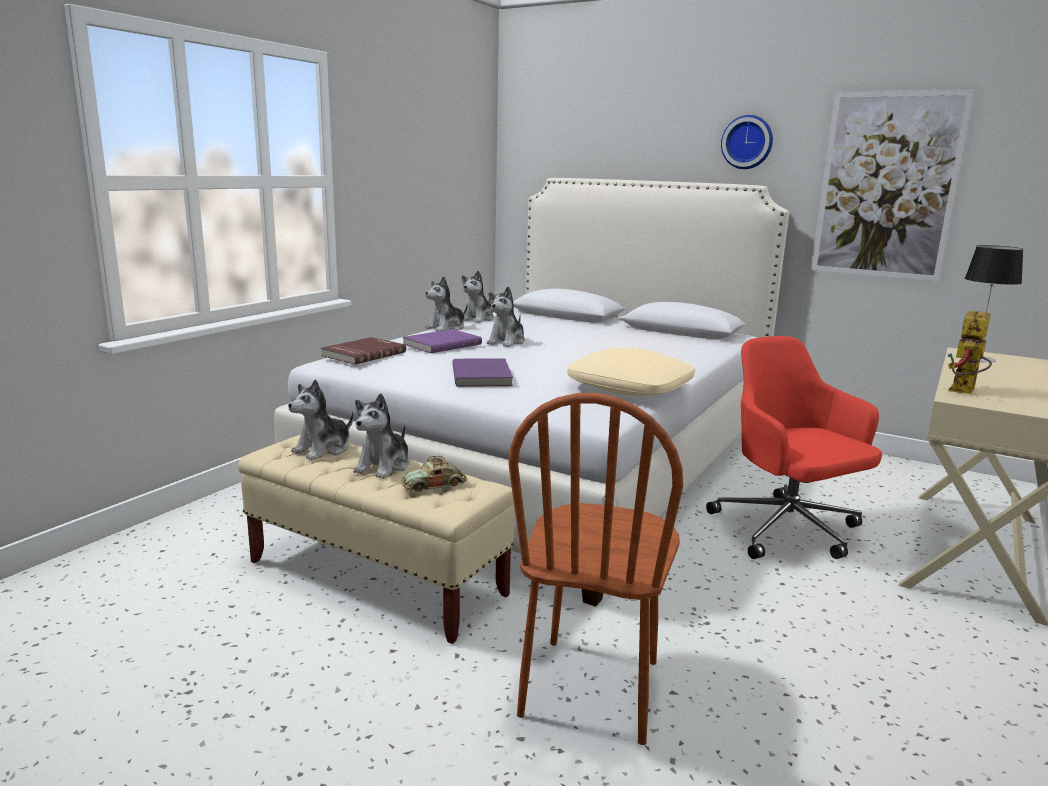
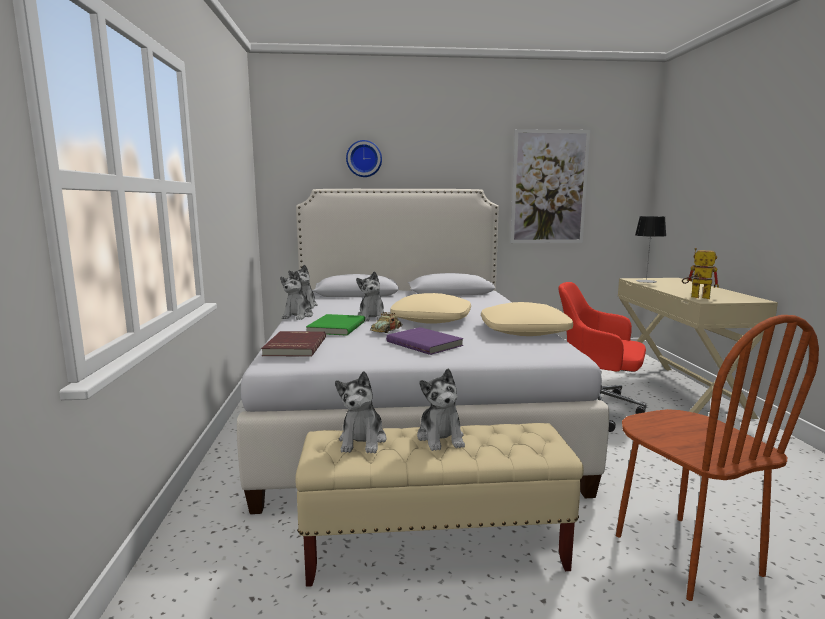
camera: 35 degrees left, 5 degrees down
(434, 485) = (508, 438): toy car -> toy car (386, 330)
(441, 344) = (335, 327): purple book -> green book
(564, 355) = (431, 319): none -> beige pillow
(747, 142) = (462, 161): wall clock -> wall clock (364, 159)
(964, 392) = (695, 297): toy robot -> toy robot turned 120 degrees clockwise

